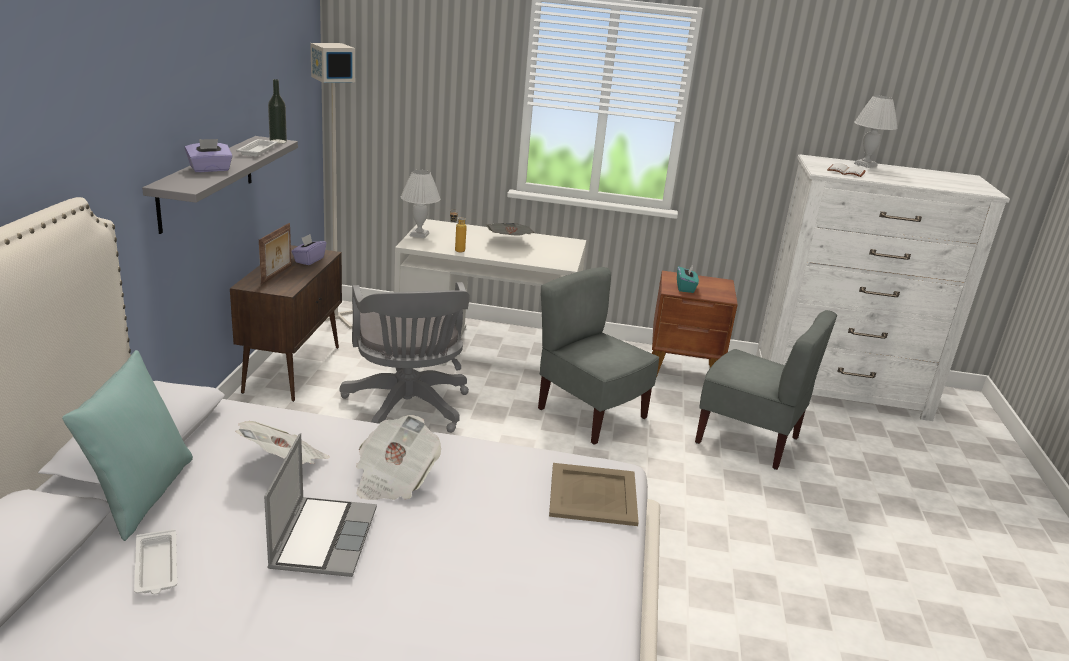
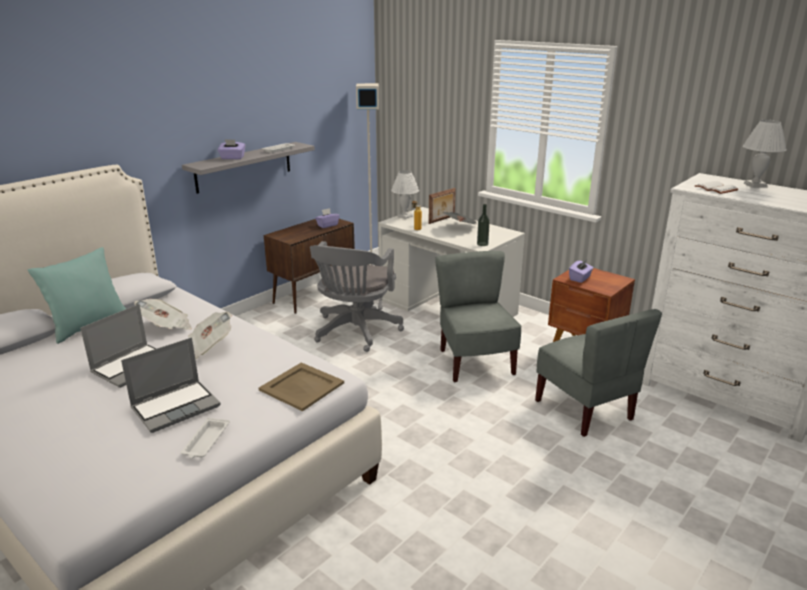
camera: 35 degrees right, 0 degrees up
(156, 567) = (53, 358): white tray -> white tray (206, 442)
(277, 274) = (298, 231): picture frame -> picture frame (442, 220)
(278, 141) = (301, 145): bottle -> bottle (482, 244)
(478, 575) = (176, 406): none -> laptop
(685, 288) = (580, 278): turquoise tissue box -> purple tissue box

